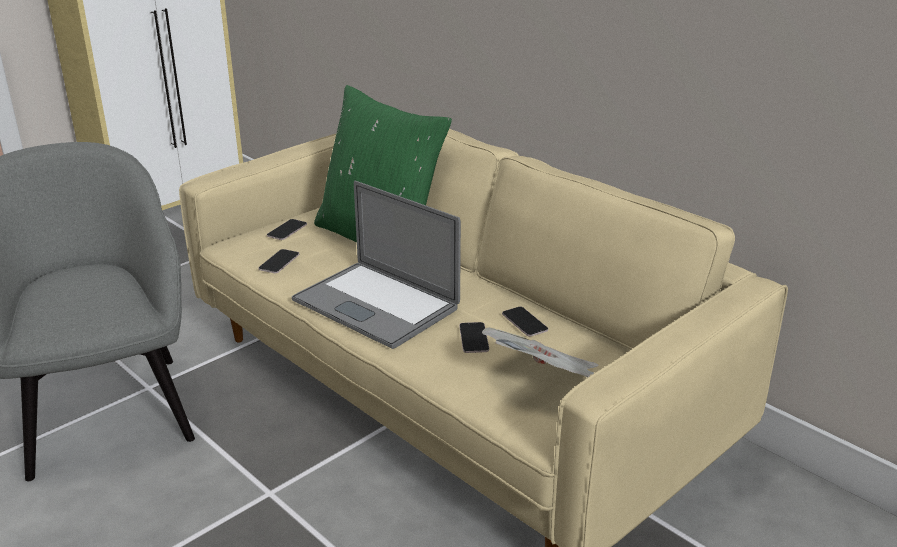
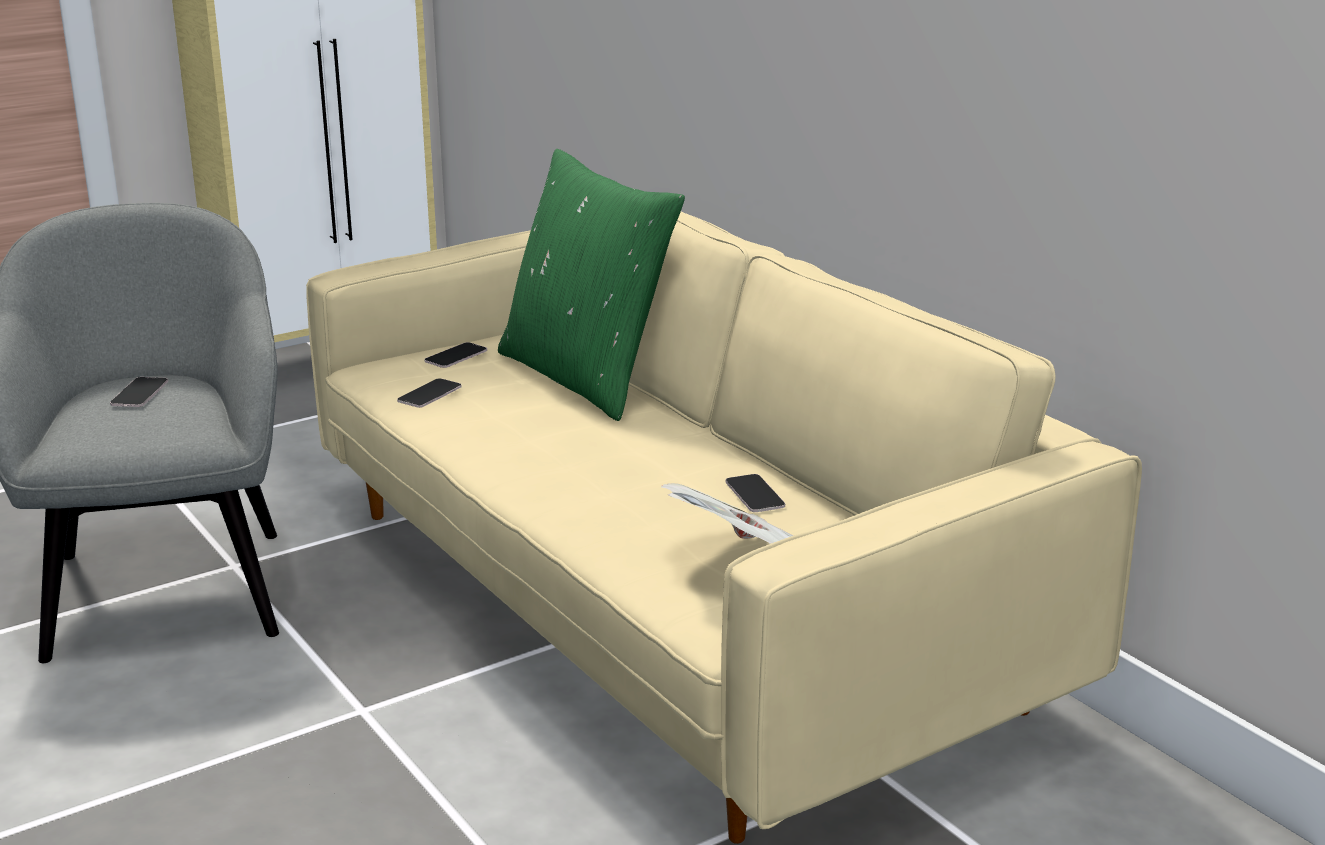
camera: 10 degrees right, 5 degrees down
(375, 304) = (546, 455): laptop -> none
(473, 338) = (670, 508): phone -> phone (139, 393)

